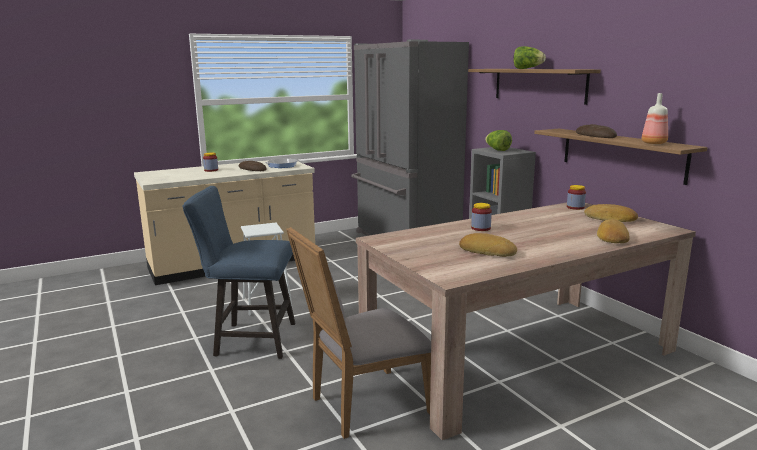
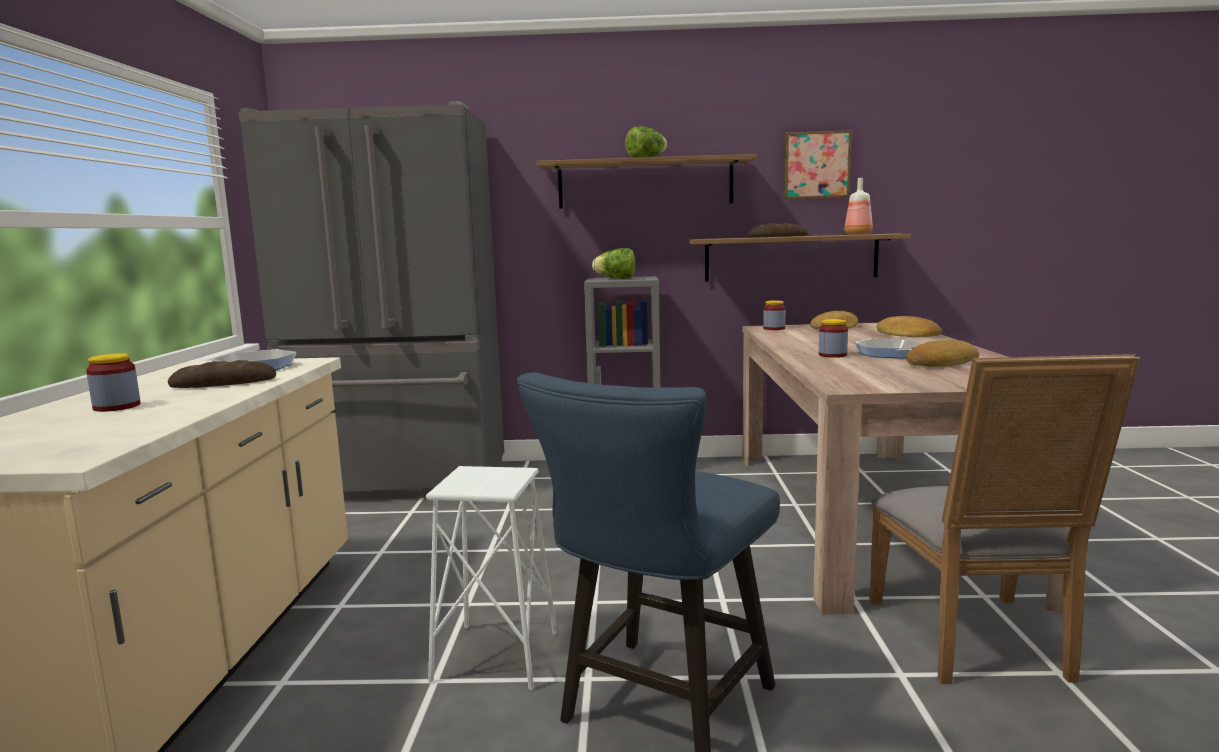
camera: 60 degrees left, 5 degrees down
(508, 238) = (888, 353): none -> frying pan
(647, 77) = (816, 165): none -> picture

